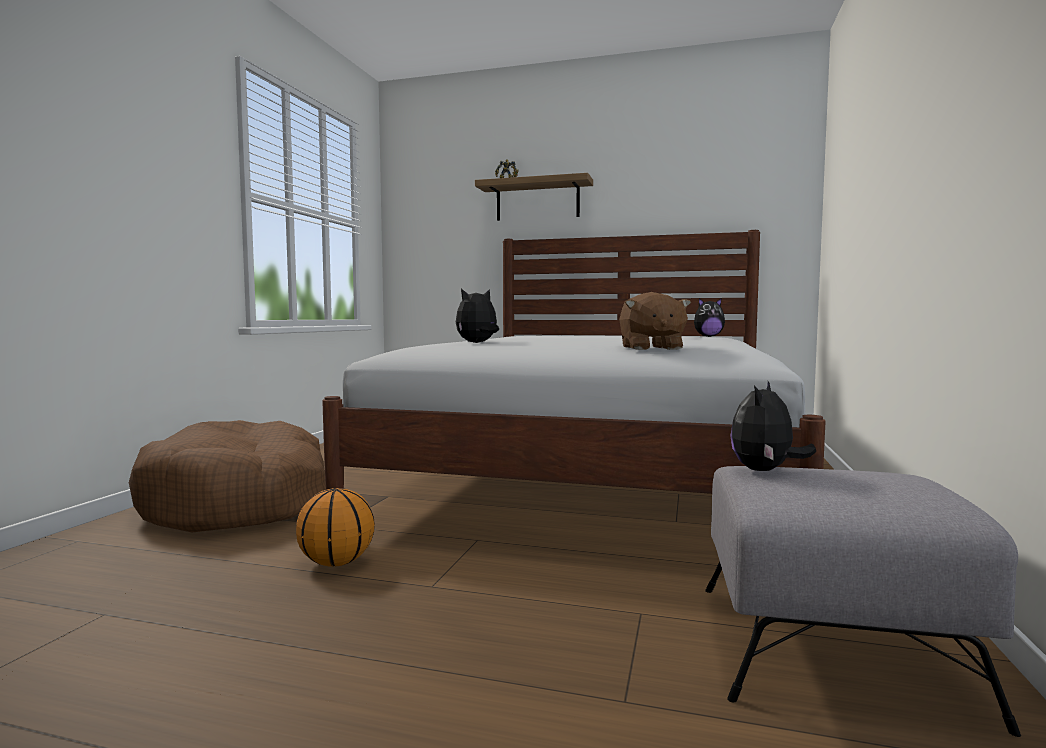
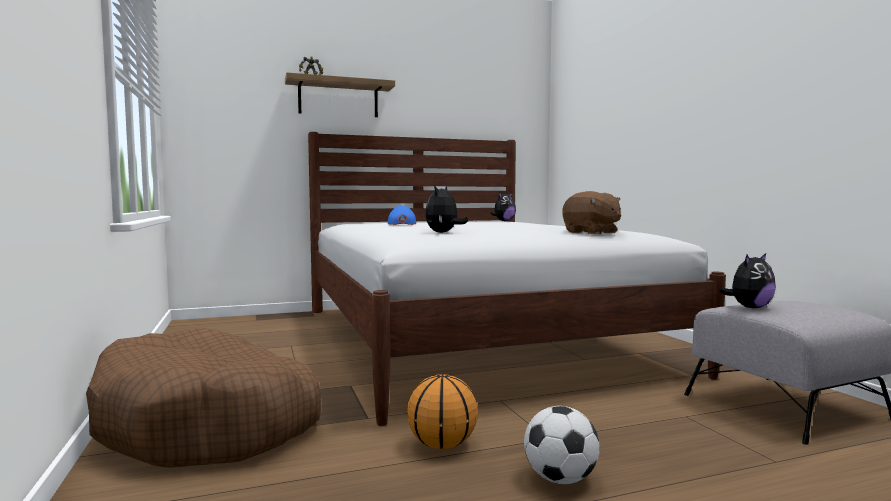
camera: 35 degrees left, 0 degrees up
(352, 624) = (560, 479): none -> football
(537, 336) = (402, 224): none -> blue cap
(765, 471) = (749, 307): plush toy -> plush toy turned 120 degrees counterclockwise

